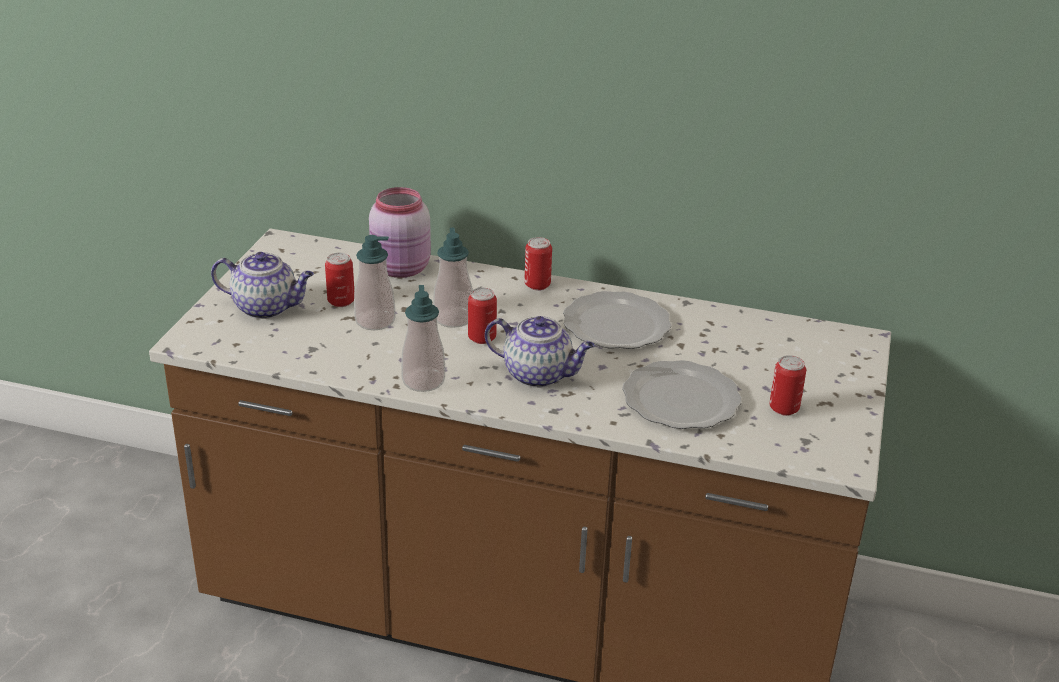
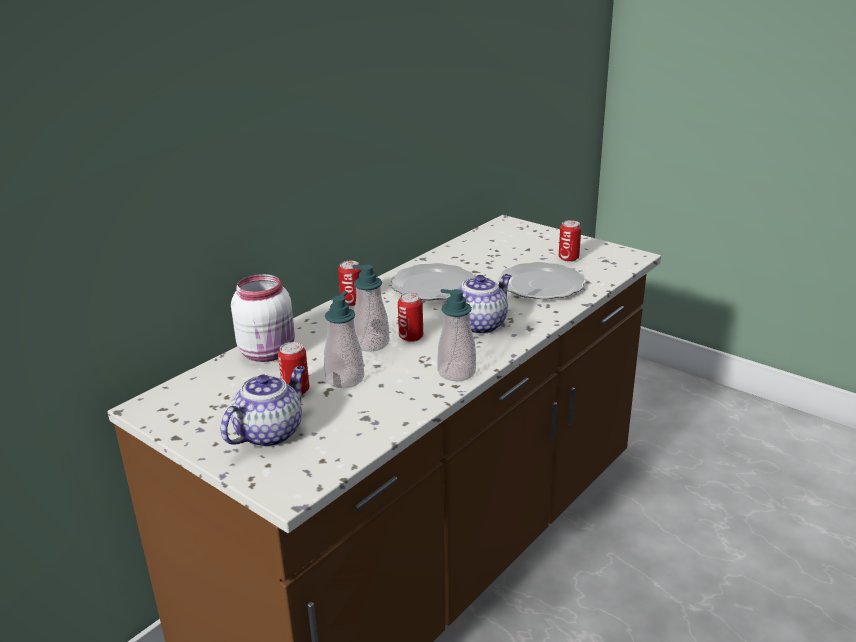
camera: 65 degrees left, 5 degrees down
(401, 269) = (269, 353): pink jar -> white jar

